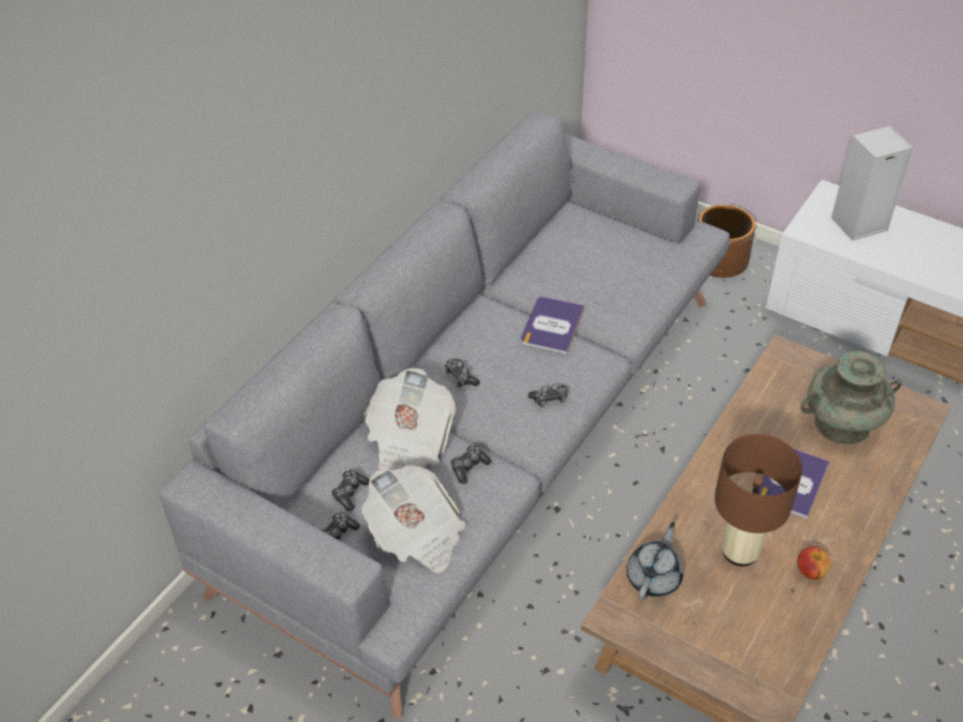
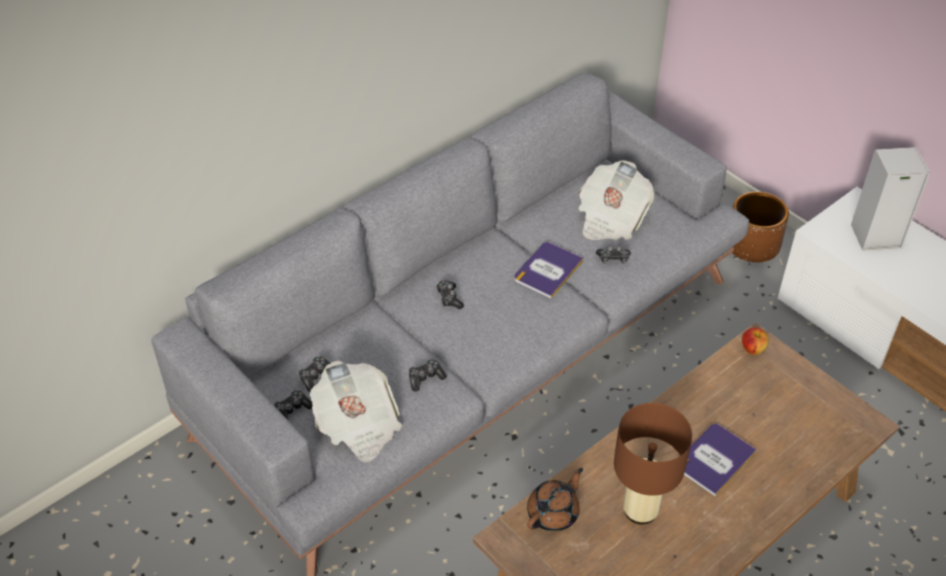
camera: 15 degrees right, 0 degrees up
(409, 440) = (383, 343): newspaper -> newspaper (610, 218)
(549, 399) = (520, 335): game controller -> game controller (613, 259)
(654, 576) = (554, 513): grey teapot -> brown teapot
(810, 571) = (698, 544): apple -> apple (752, 349)
(841, 424) = (784, 419): turquoise vase -> none

